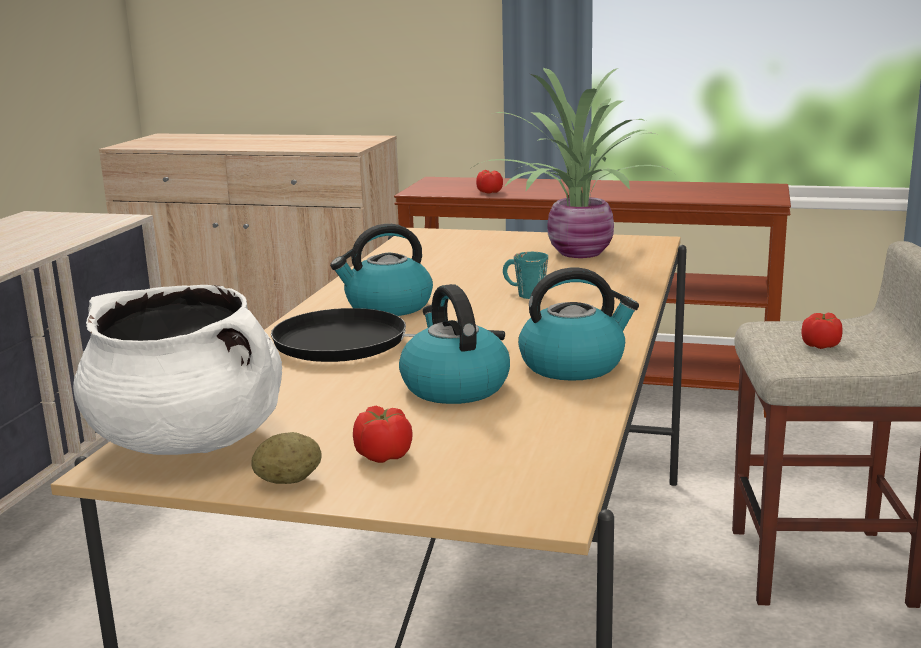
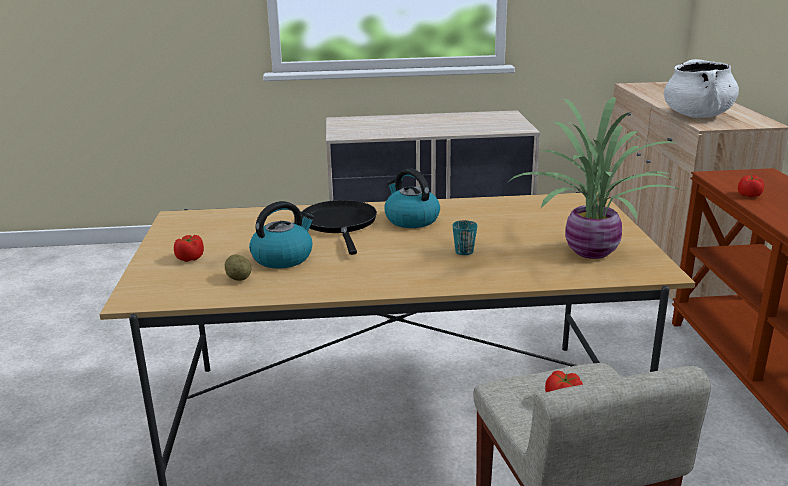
camera: 70 degrees right, 5 degrees up
(189, 441) = (202, 221): white cooking pot -> white cooking pot (697, 116)
(288, 481) = (162, 246): potato -> potato (239, 278)
(573, 365) = (329, 282): kettle -> none

